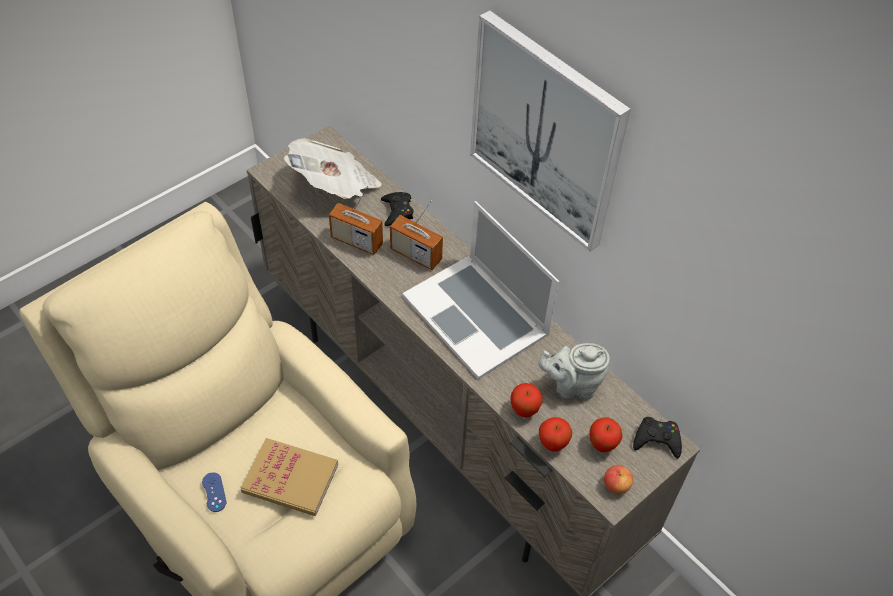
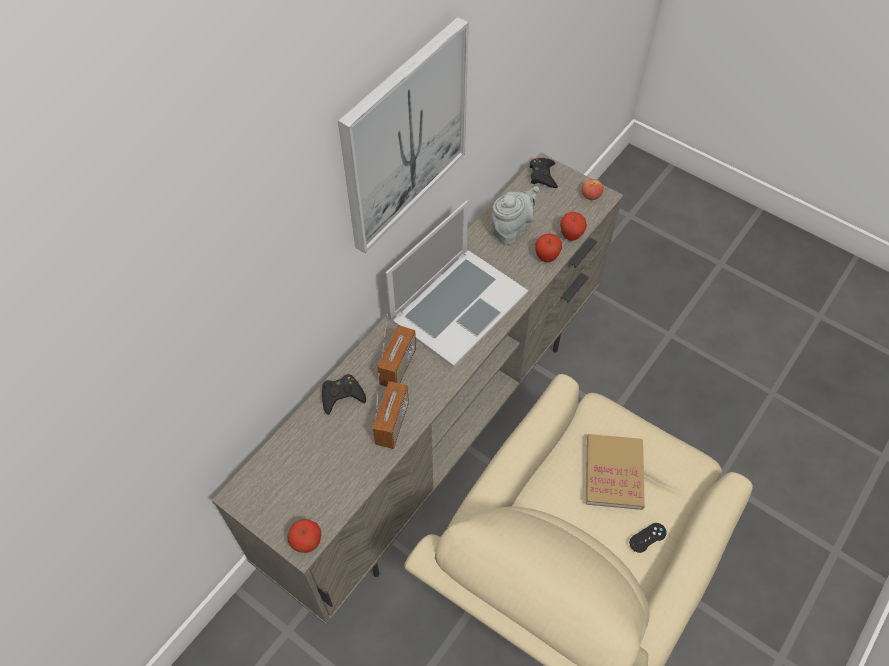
camera: 100 degrees left, 5 degrees up
(214, 492) = (647, 537): blue game controller -> black game controller
(335, 186) = (315, 465): newspaper -> none
(572, 386) = (512, 230): grey teapot -> grey teapot turned 120 degrees counterclockwise
(602, 445) = (559, 206): apple -> apple (307, 543)

